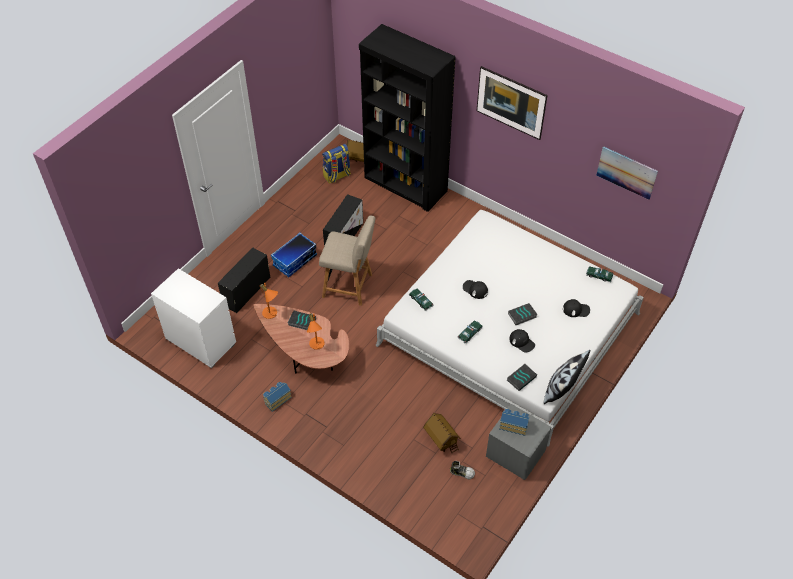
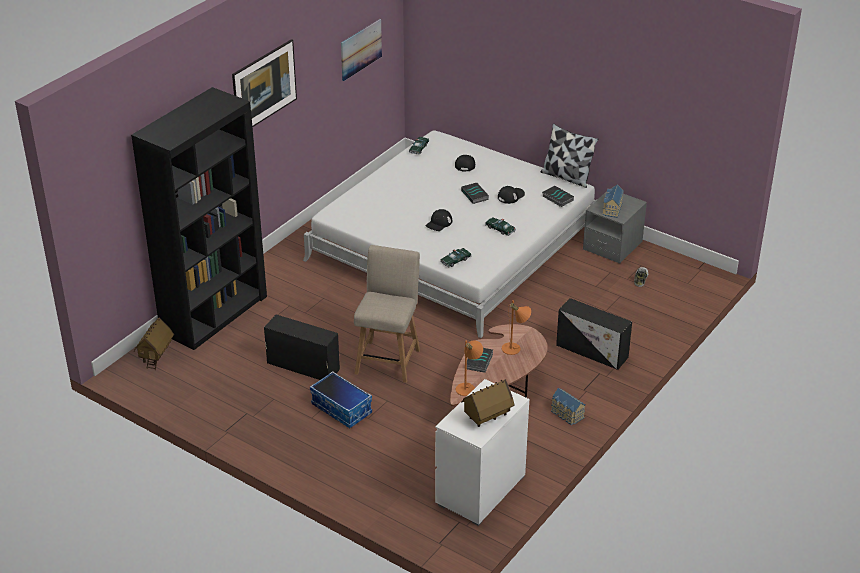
camera: 90 degrees left, 15 degrees down
(246, 292) = (395, 452): black storage box -> black storage box (593, 351)
(337, 176) = (185, 375): backpack -> none
(441, 439) = (603, 291): toy house -> toy house (487, 417)

